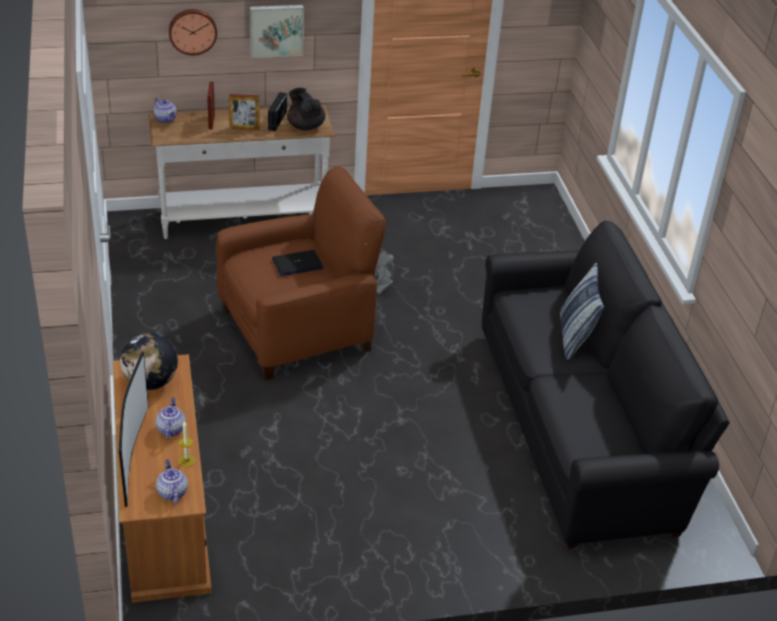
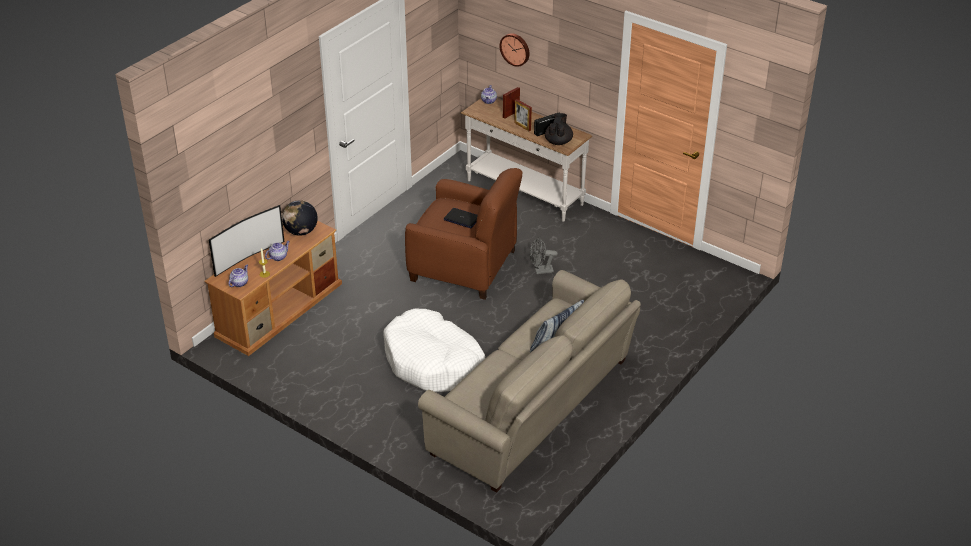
camera: 50 degrees right, 0 degrees up
(276, 30) = (565, 68): picture -> none
(421, 449) = (433, 362): none -> white dog bed
(582, 427) = (535, 409): black sofa -> beige sofa

